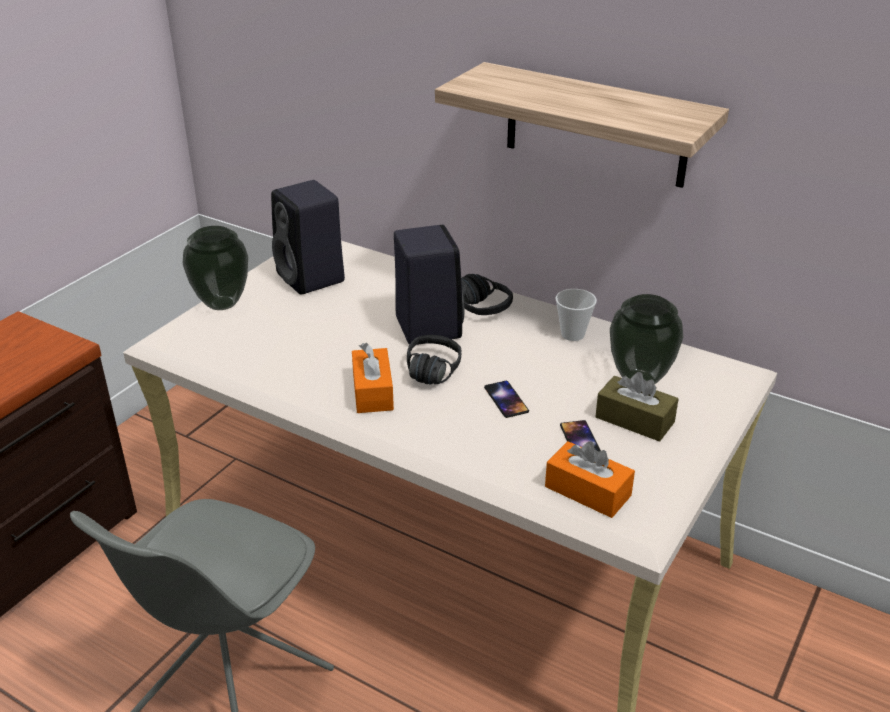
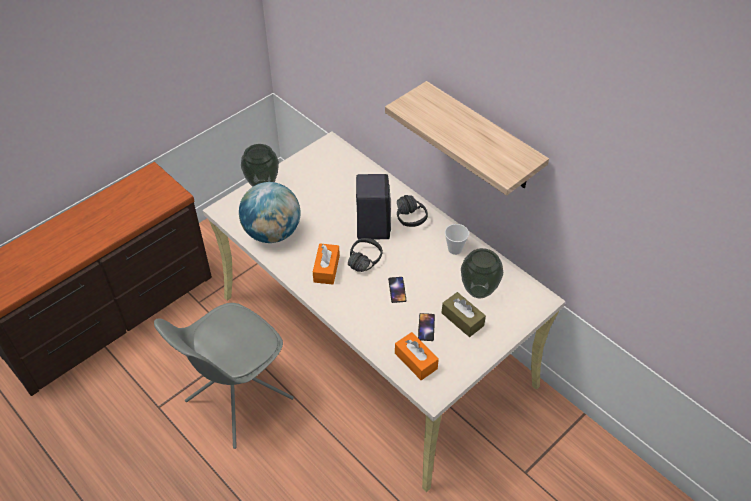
camera: 15 degrees right, 15 degrees up
(259, 360) = (272, 233): none -> globe
(312, 278) = (319, 174): black speaker -> none

